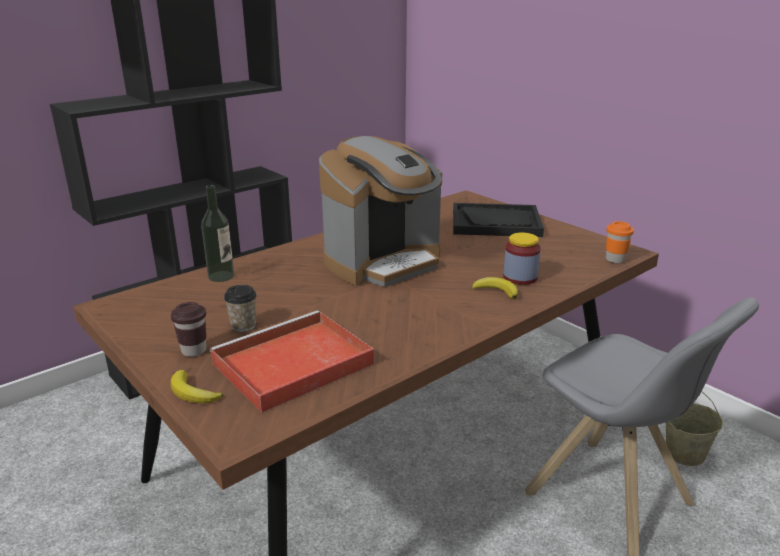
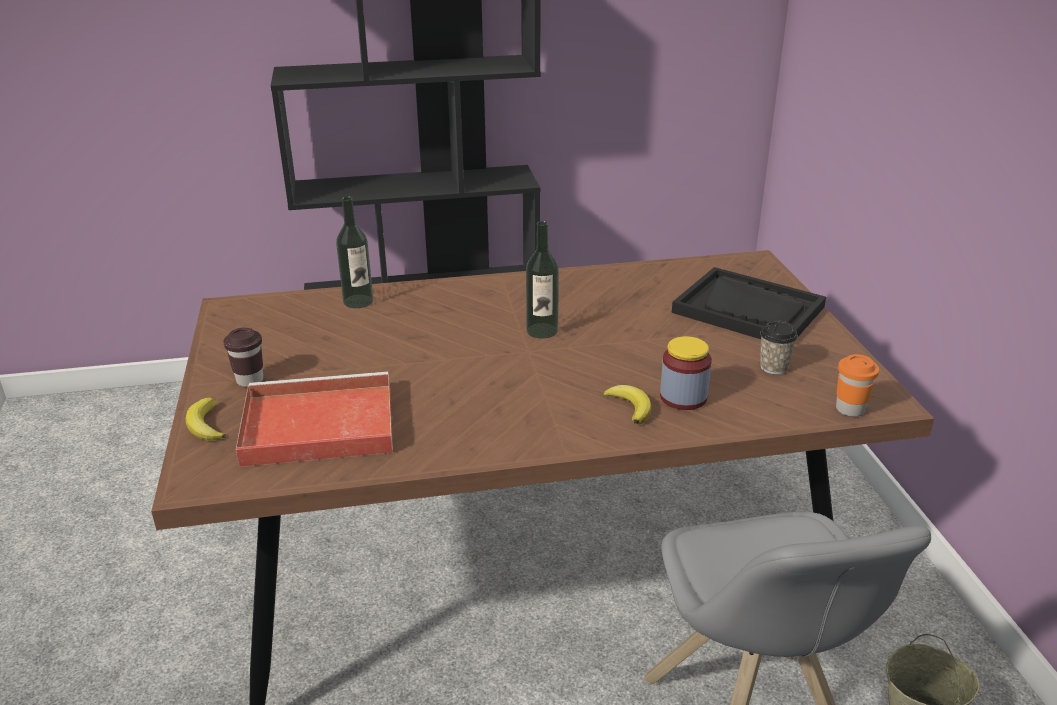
camera: 30 degrees right, 5 degrees up
(243, 326) = (319, 366): cup -> cup (773, 367)
(383, 263) = (542, 330): coffee machine -> bottle

